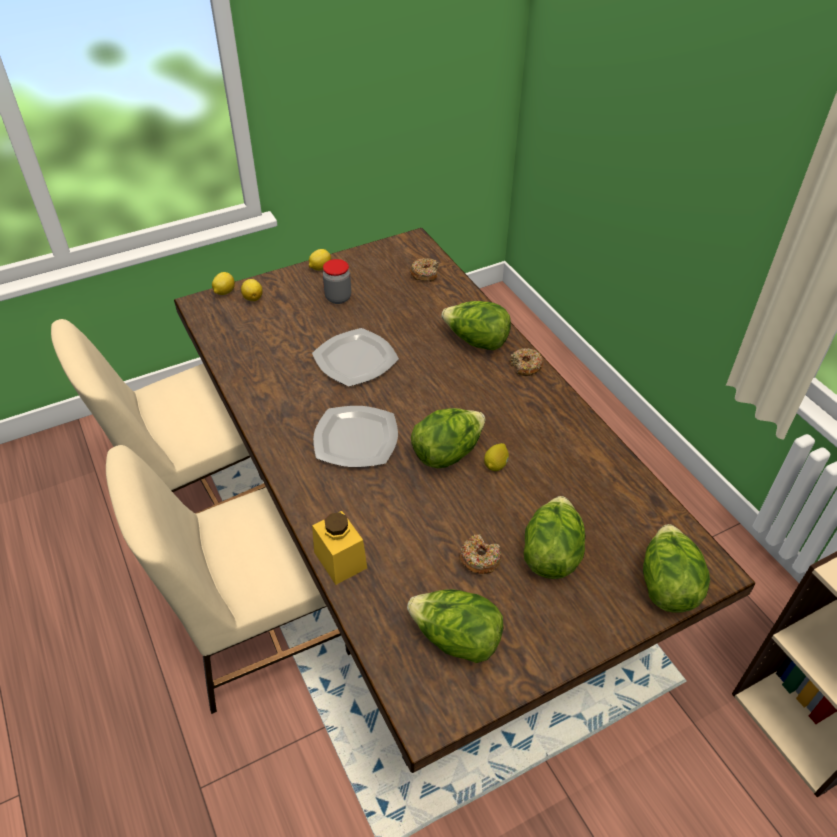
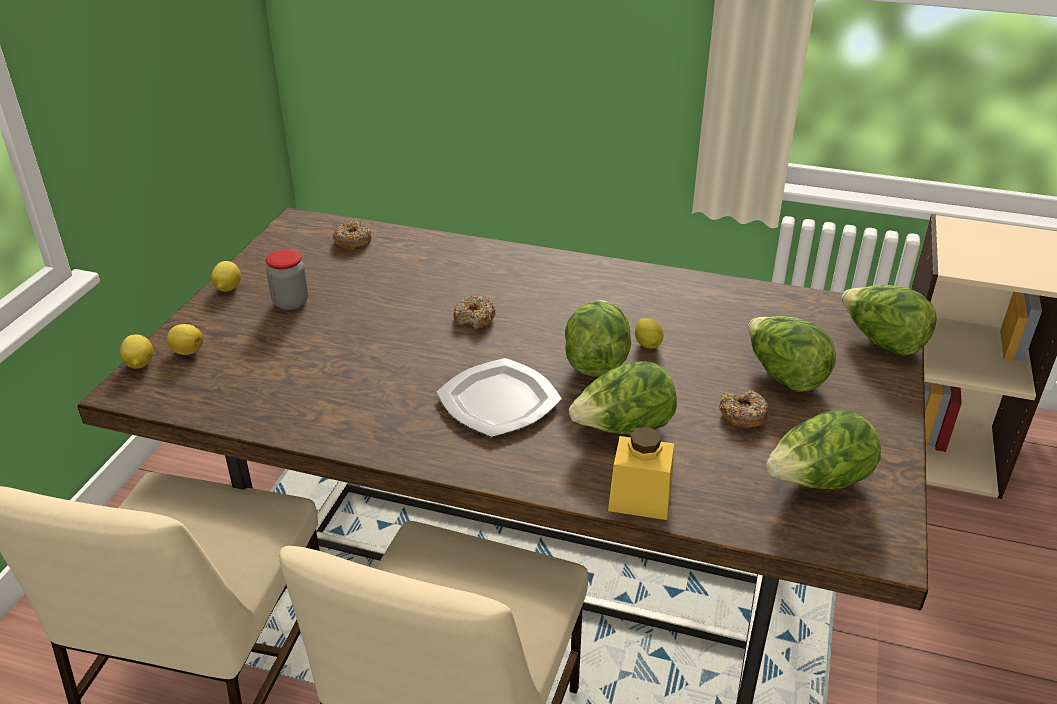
camera: 45 degrees left, 10 degrees down
(354, 359) = (393, 342): plate -> none
(476, 341) = (486, 267): lettuce -> lettuce (623, 429)
(526, 366) = (557, 263): donut -> donut (475, 318)

